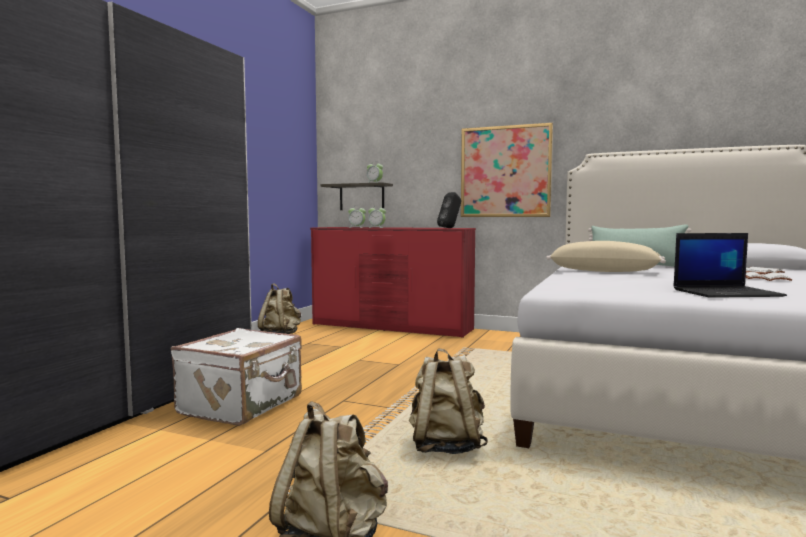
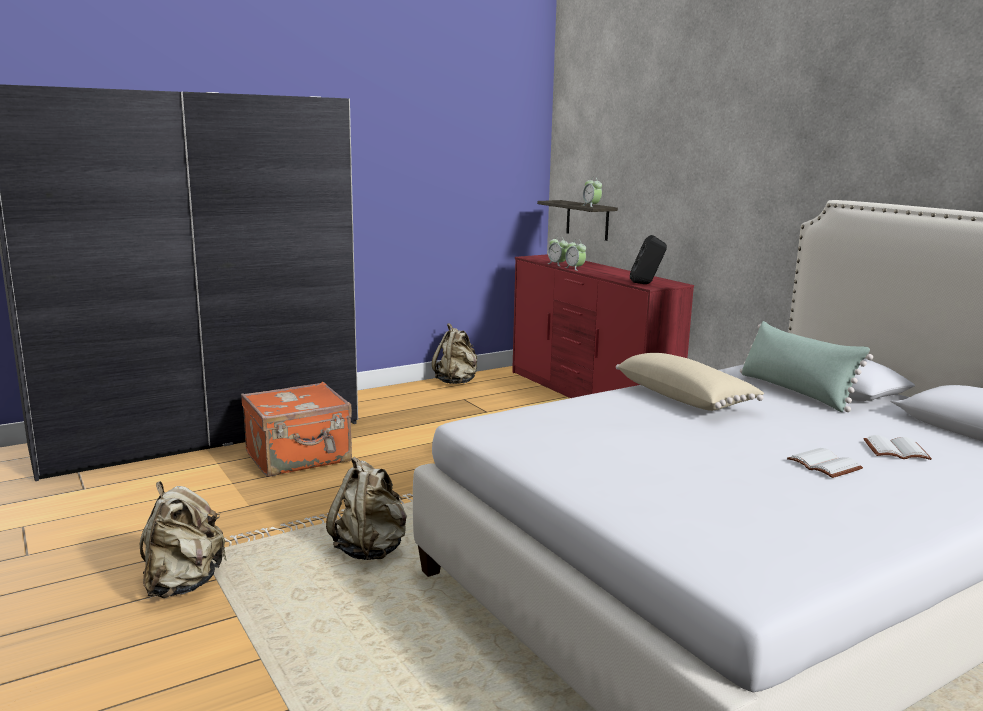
camera: 35 degrees right, 10 degrees up
(243, 405) = (299, 458): white suitcase -> orange suitcase
(505, 171) = (737, 210): picture -> none
(727, 293) = (621, 476): laptop -> none

